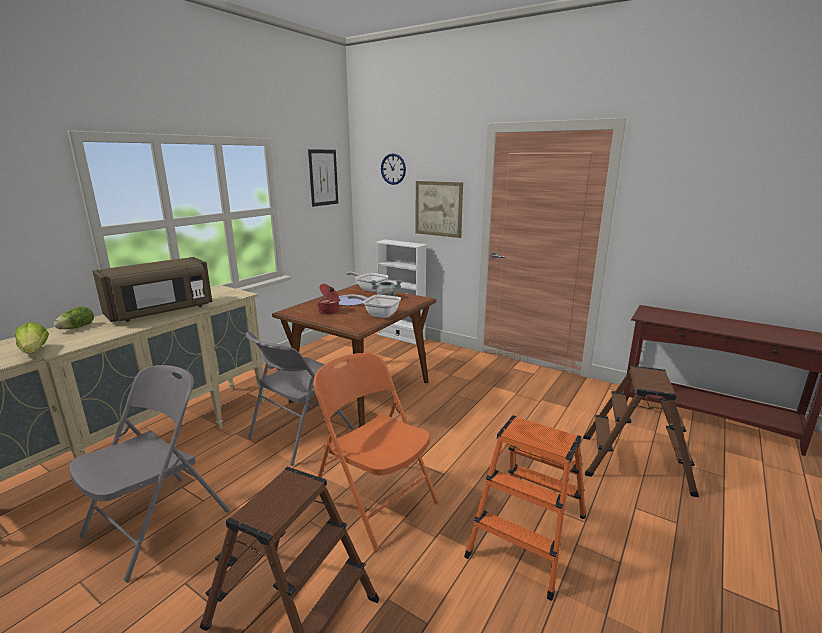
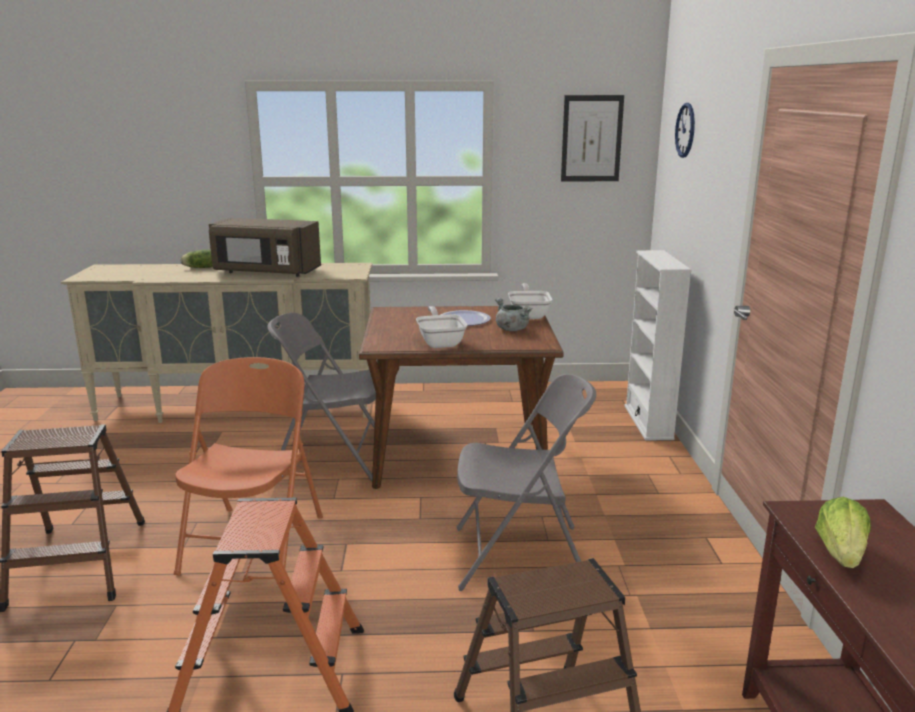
camera: 55 degrees right, 0 degrees up
(34, 352) = (141, 276): lettuce -> lettuce (841, 554)
(158, 523) = (147, 460): grey chair -> grey chair (520, 557)
(329, 311) = (413, 322): cooking pot -> none
(438, 209) = (710, 208): picture -> none

